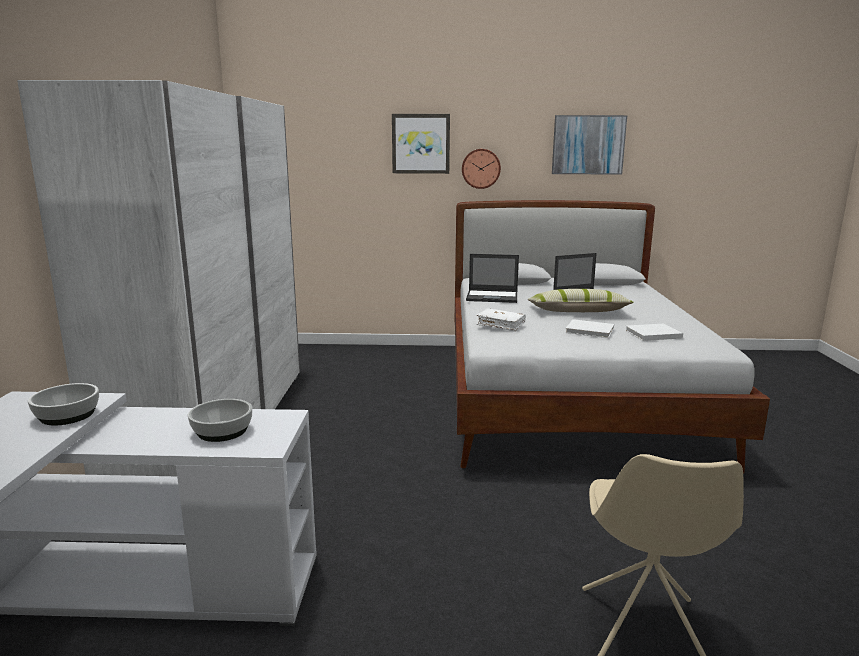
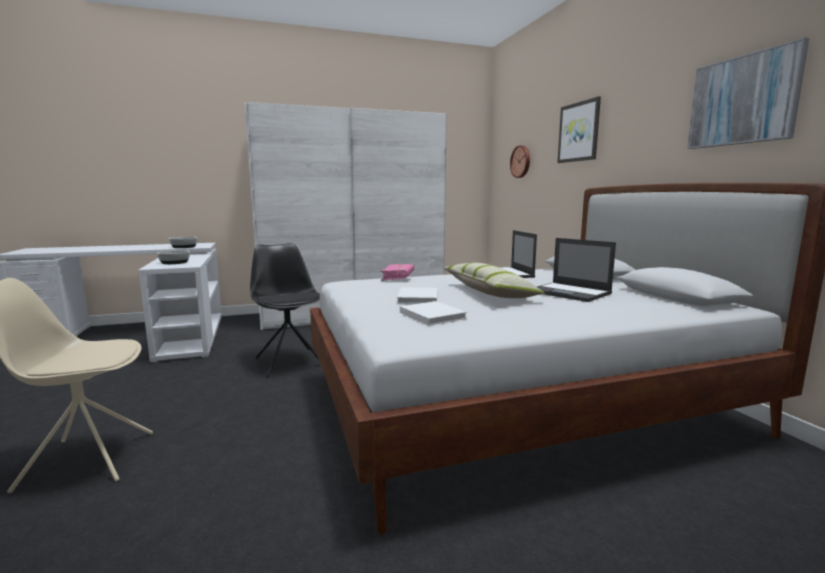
camera: 70 degrees right, 5 degrees down
(393, 488) = (289, 361): none -> black chair
(480, 168) = (621, 151): wall clock -> wall clock (521, 161)
(501, 325) = (397, 277): white book -> pink book

